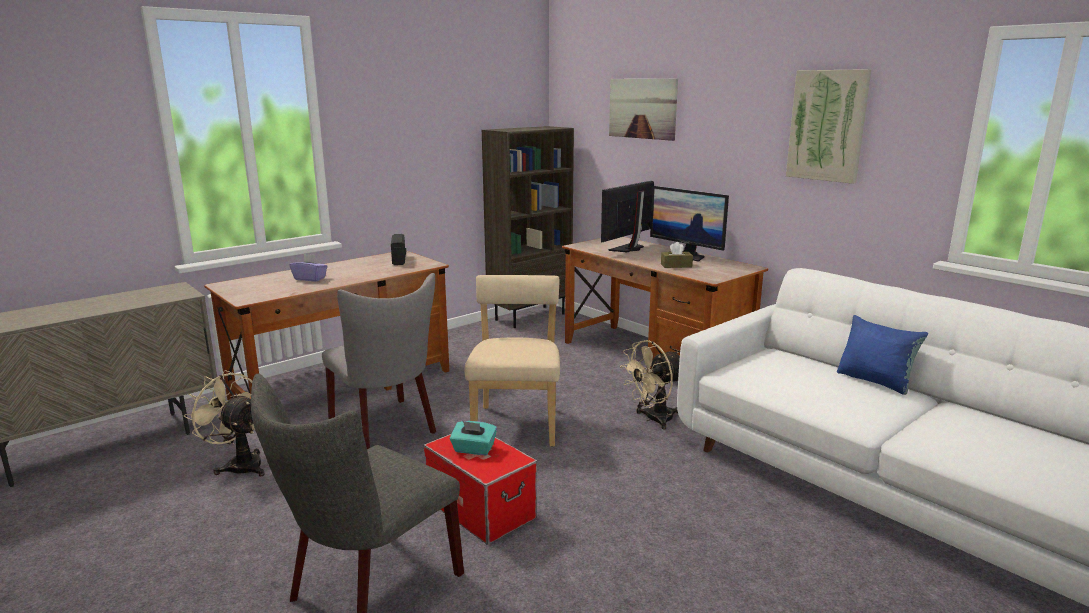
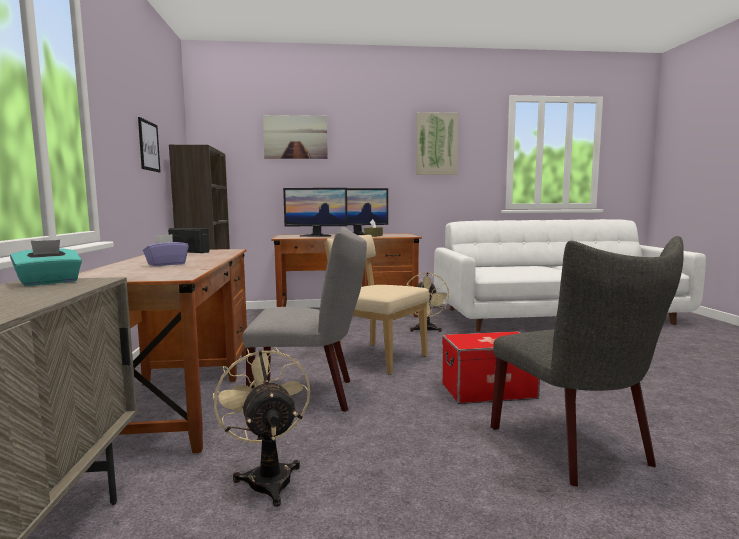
camera: 55 degrees left, 10 degrees down
(239, 464) = (268, 476): beige fan -> beige fan turned 90 degrees clockwise
(439, 139) = (148, 146): none -> picture
(473, 449) = (485, 340): turquoise tissue box -> turquoise tissue box (49, 282)
(629, 248) = (316, 236): monitor -> monitor turned 75 degrees counterclockwise
(875, 381) = (526, 265): blue pillow -> none

